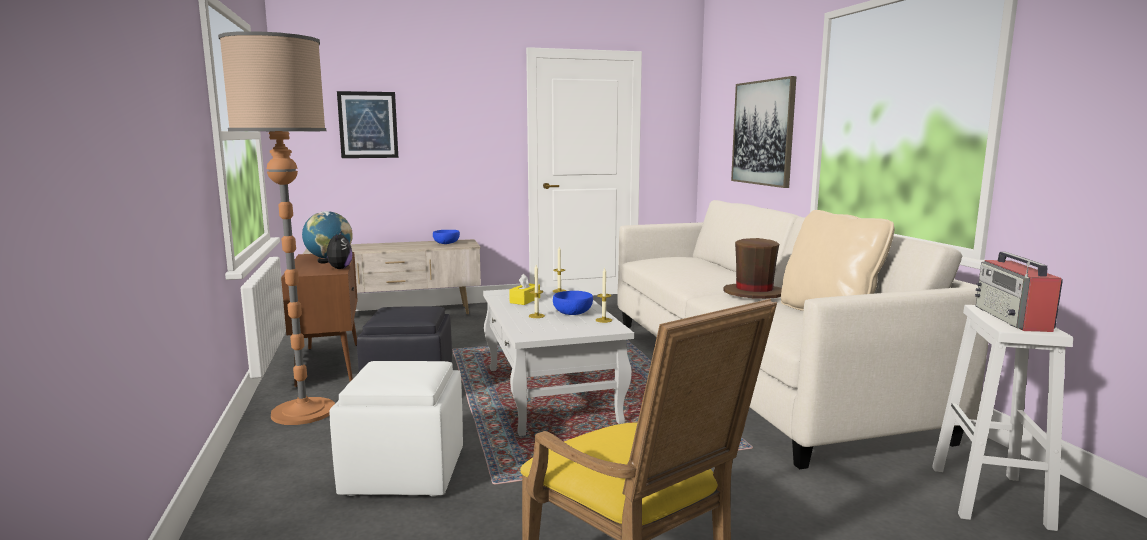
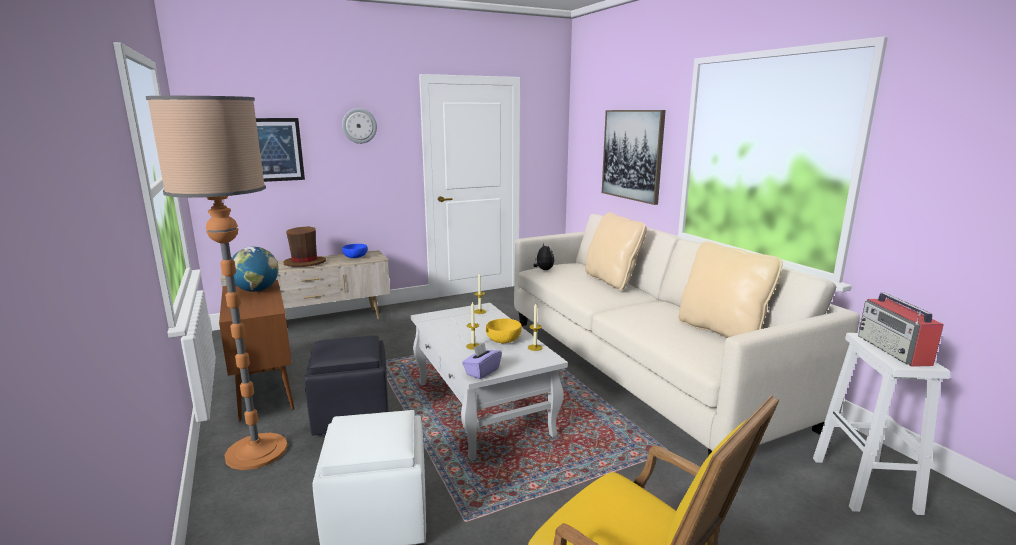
camera: 10 degrees left, 5 degrees up
(338, 268) = (273, 306): plush toy -> plush toy (543, 270)
(459, 102) = (359, 125): none -> wall clock
(525, 300) = (454, 326): yellow tissue box -> none
(534, 334) = (482, 372): none -> purple tissue box
(573, 313) = (504, 339): blue bowl -> yellow bowl
(723, 270) = (612, 281): none -> beige pillow
(753, 293) = (651, 310): brown hat -> brown hat (305, 263)

